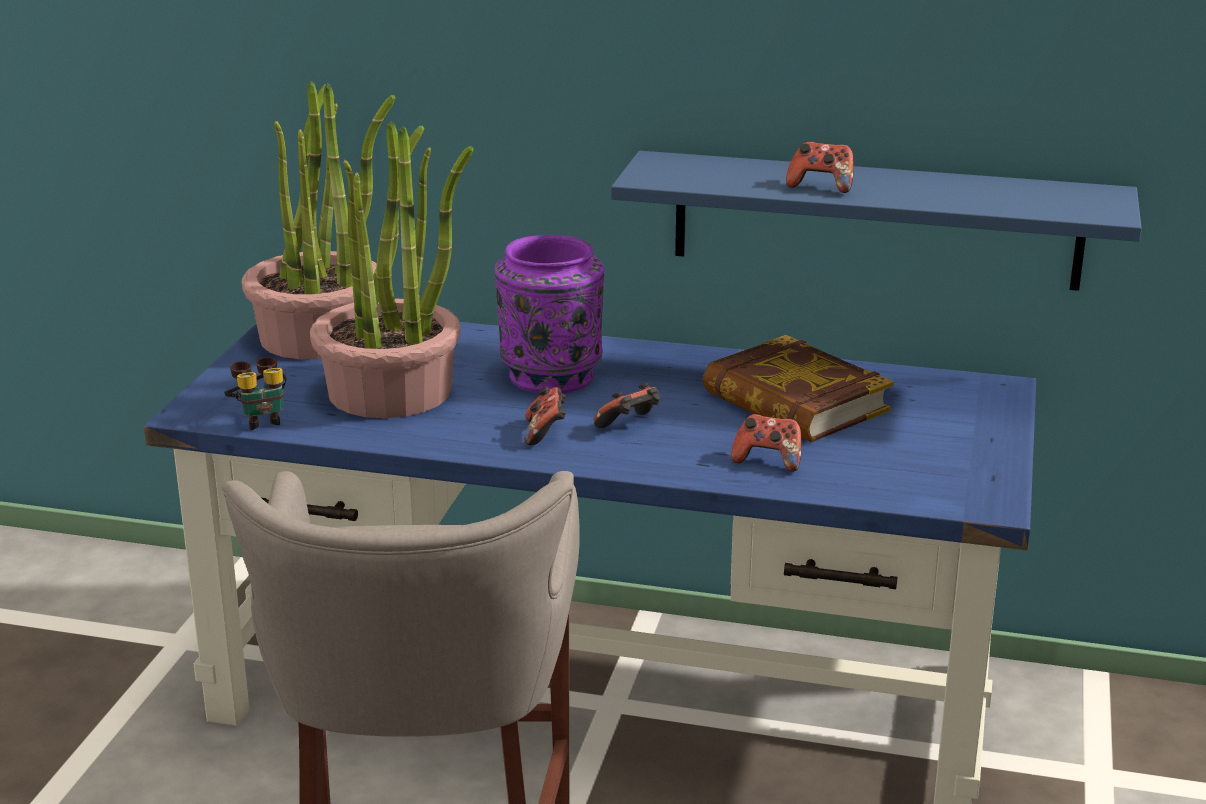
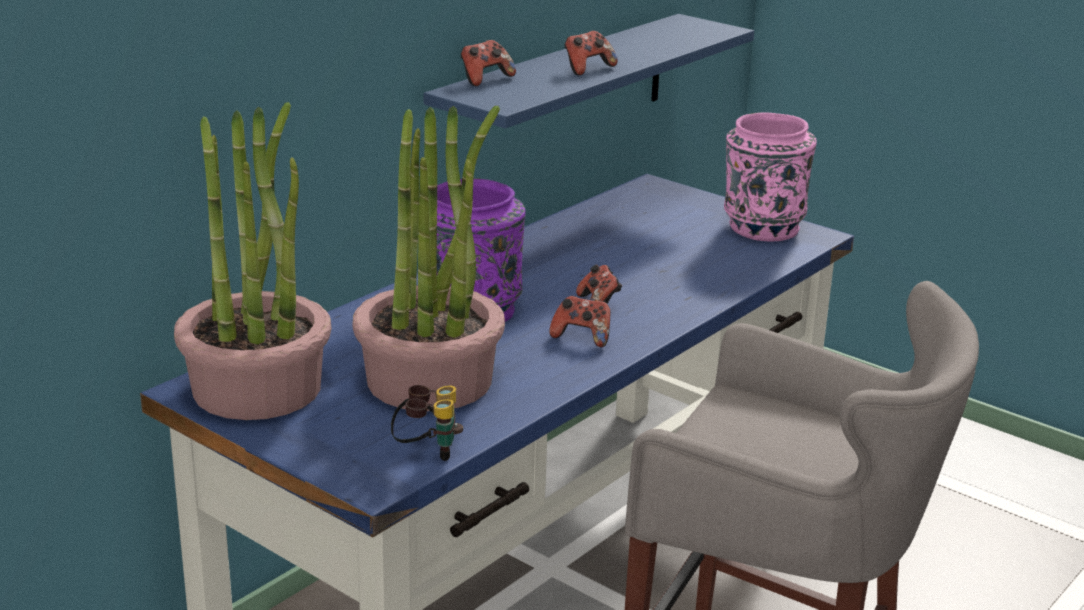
camera: 65 degrees left, 0 degrees up
(768, 461) = (701, 277): game controller -> game controller (485, 79)
(794, 402) = (614, 245): book -> none
(962, 469) = (762, 228): none -> pink vase

